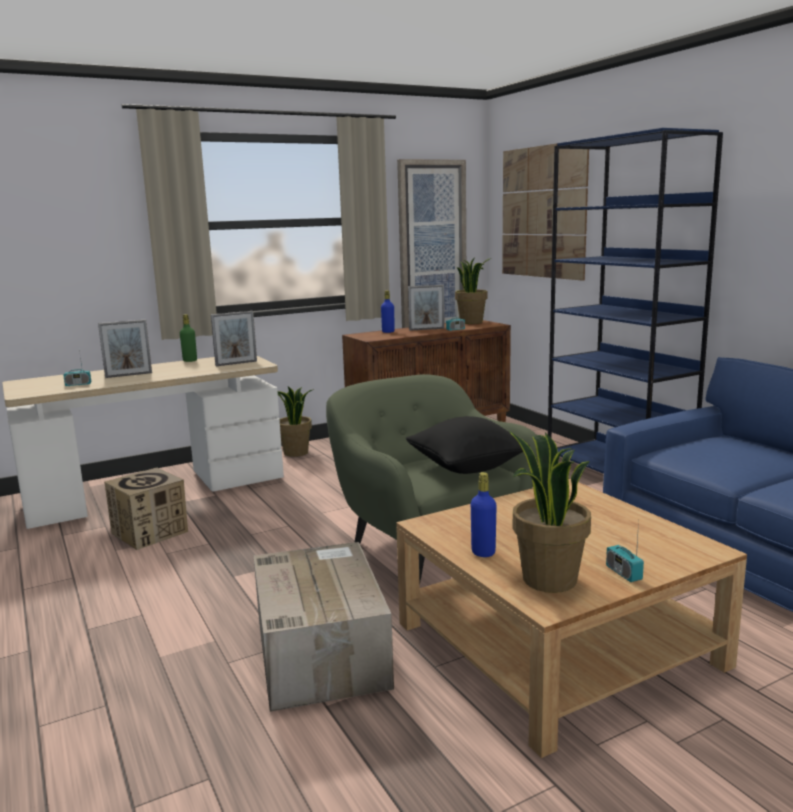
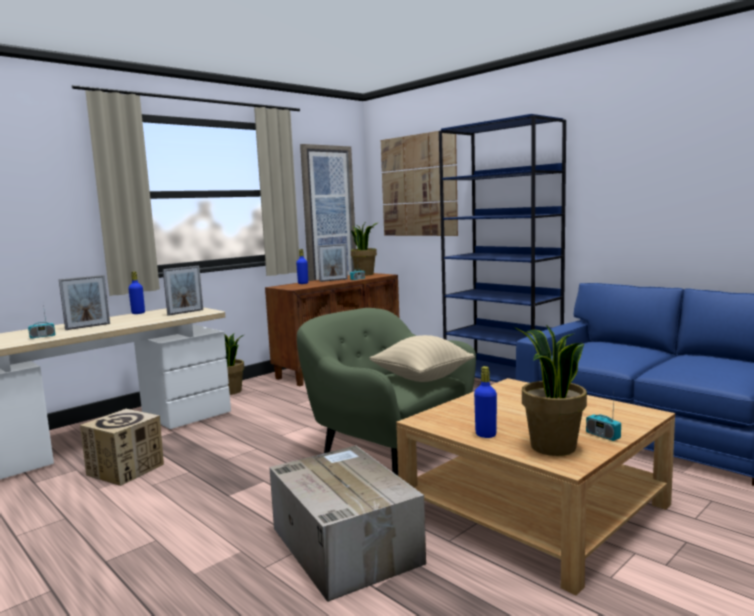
camera: 15 degrees left, 5 degrees down
(190, 360) = (138, 313): green bottle -> blue bottle
(466, 468) = (422, 378): black pillow -> beige pillow

